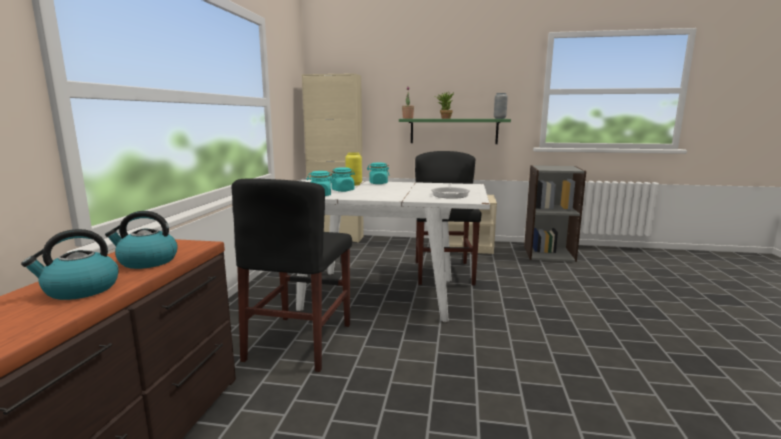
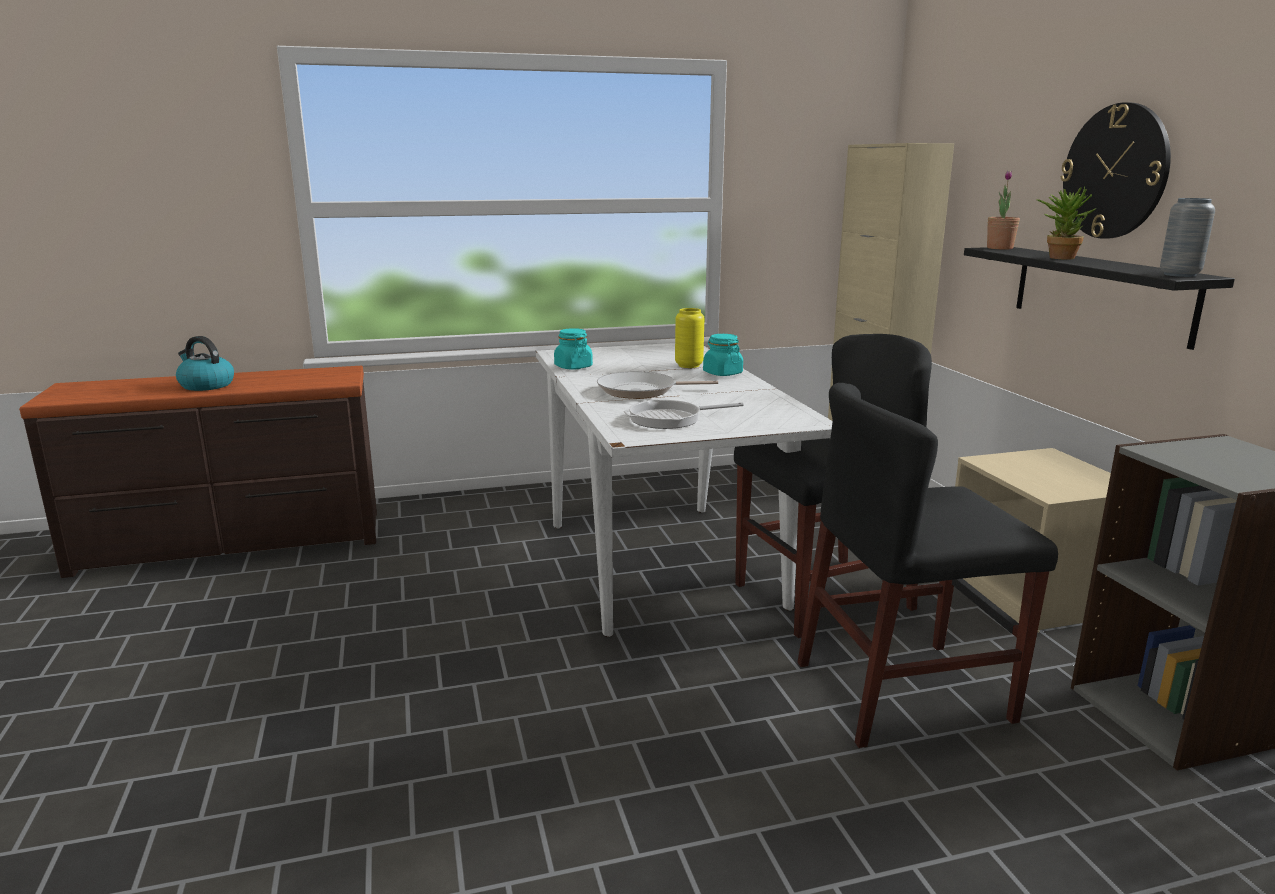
camera: 65 degrees right, 5 degrees up
(147, 261) = (281, 381): kettle -> none
(300, 341) = (472, 550): black chair -> black chair (903, 691)
(343, 190) = (626, 369): turquoise jar -> none
(393, 193) = (641, 391): none -> frying pan
(452, 86) = (1115, 172): none -> wall clock
(453, 131) = (1100, 293): green shelf -> black shelf

